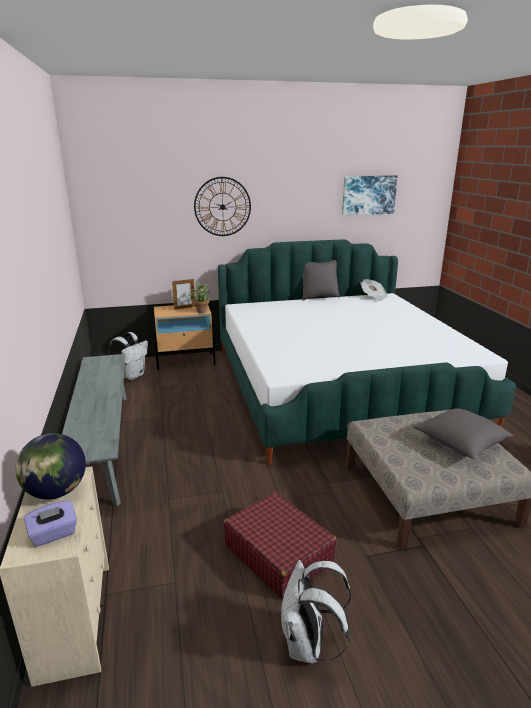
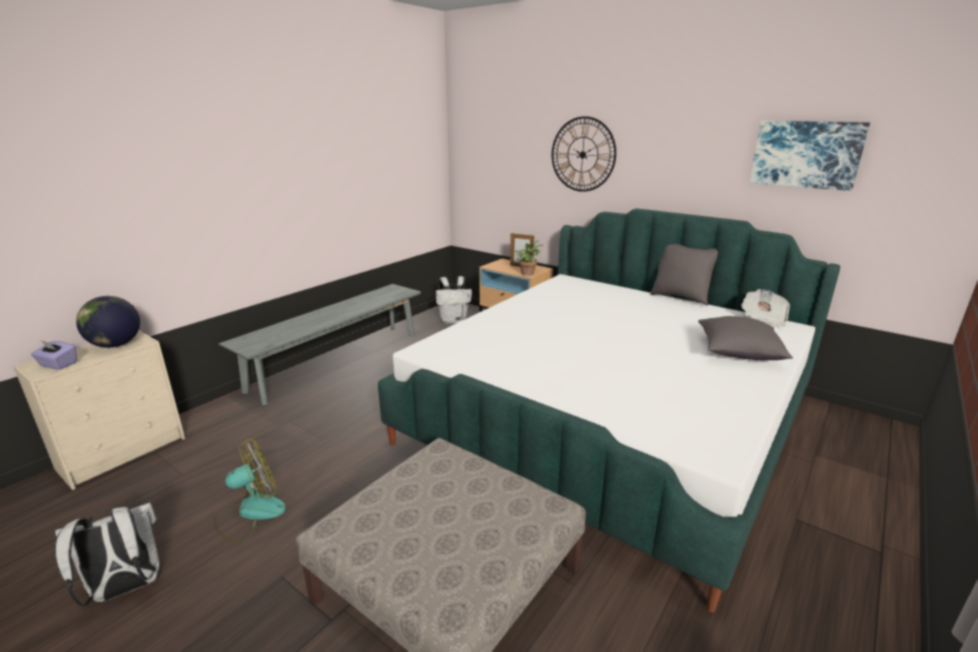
camera: 50 degrees right, 0 degrees up
(278, 553) = (250, 512): red suitcase -> fan
(461, 444) = (466, 538): grey pillow -> grey pillow (738, 353)

